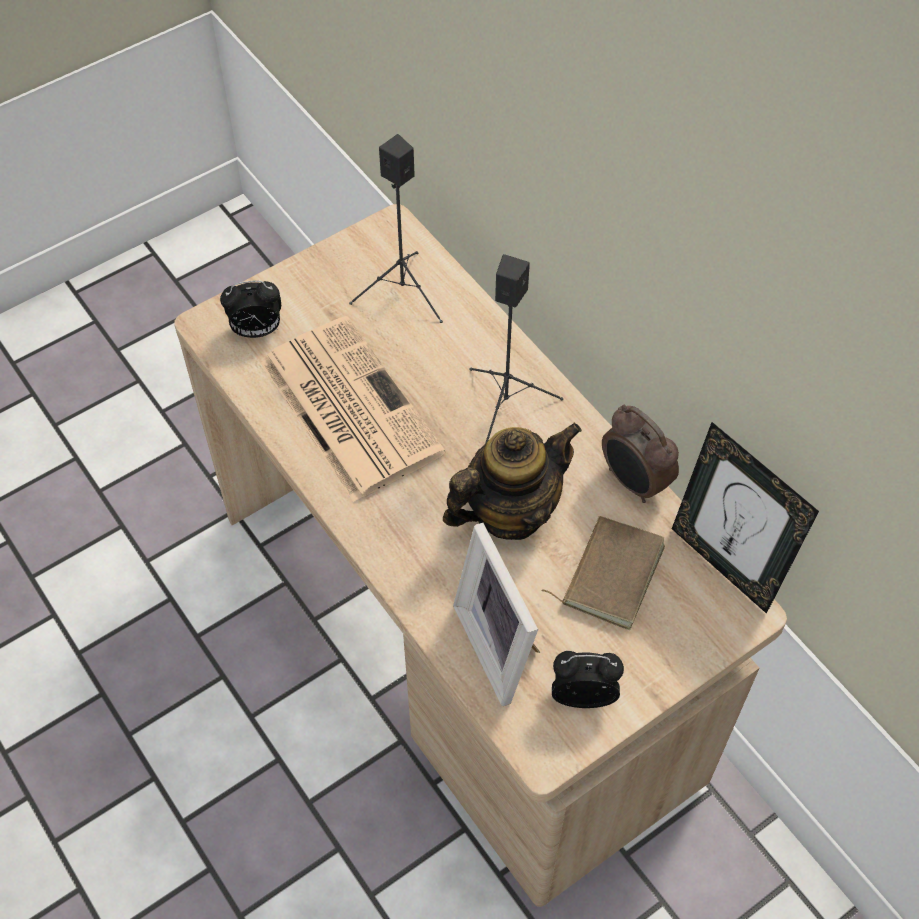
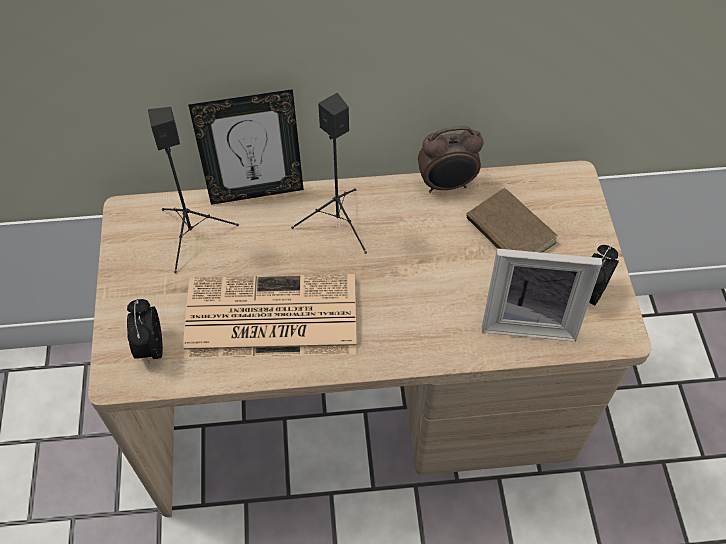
camera: 60 degrees left, 0 degrees up
(256, 331) = (150, 347): alarm clock -> alarm clock turned 150 degrees clockwise
(509, 511) = (426, 263): teapot -> none
(725, 564) = (536, 170): picture frame -> picture frame (256, 191)

